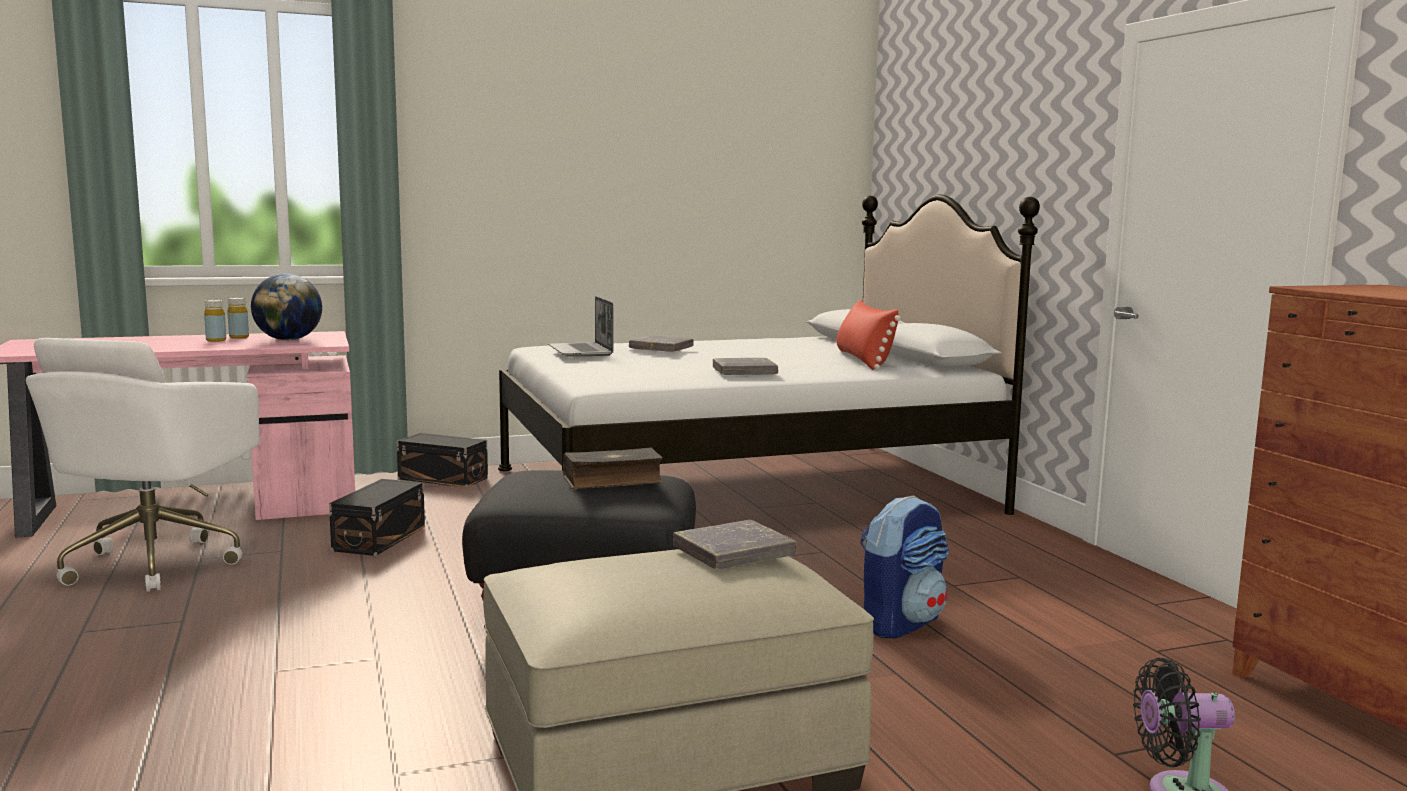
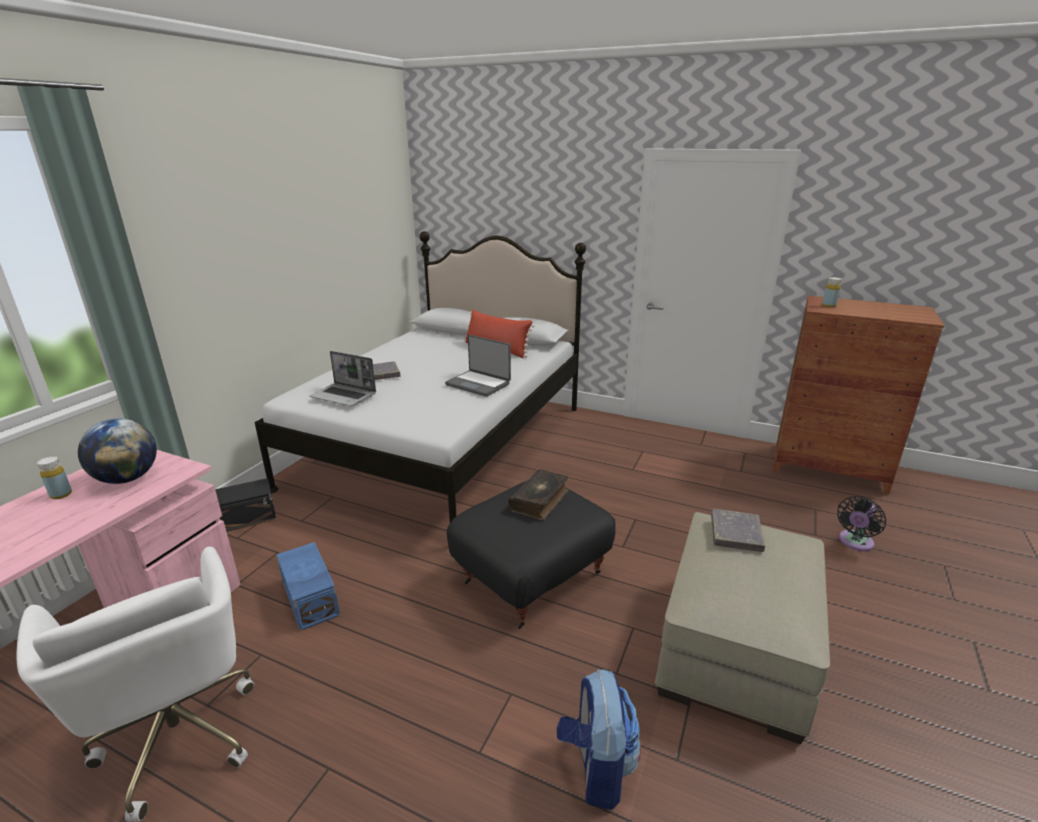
camera: 45 degrees left, 15 degrees up
(216, 340) = (52, 510): yellow bottle -> yellow bottle (829, 305)
(377, 538) = (309, 600): black storage box -> blue storage box
(744, 371) = (479, 384): grey book -> laptop
(900, 623) = (657, 505): backpack -> backpack (596, 767)

